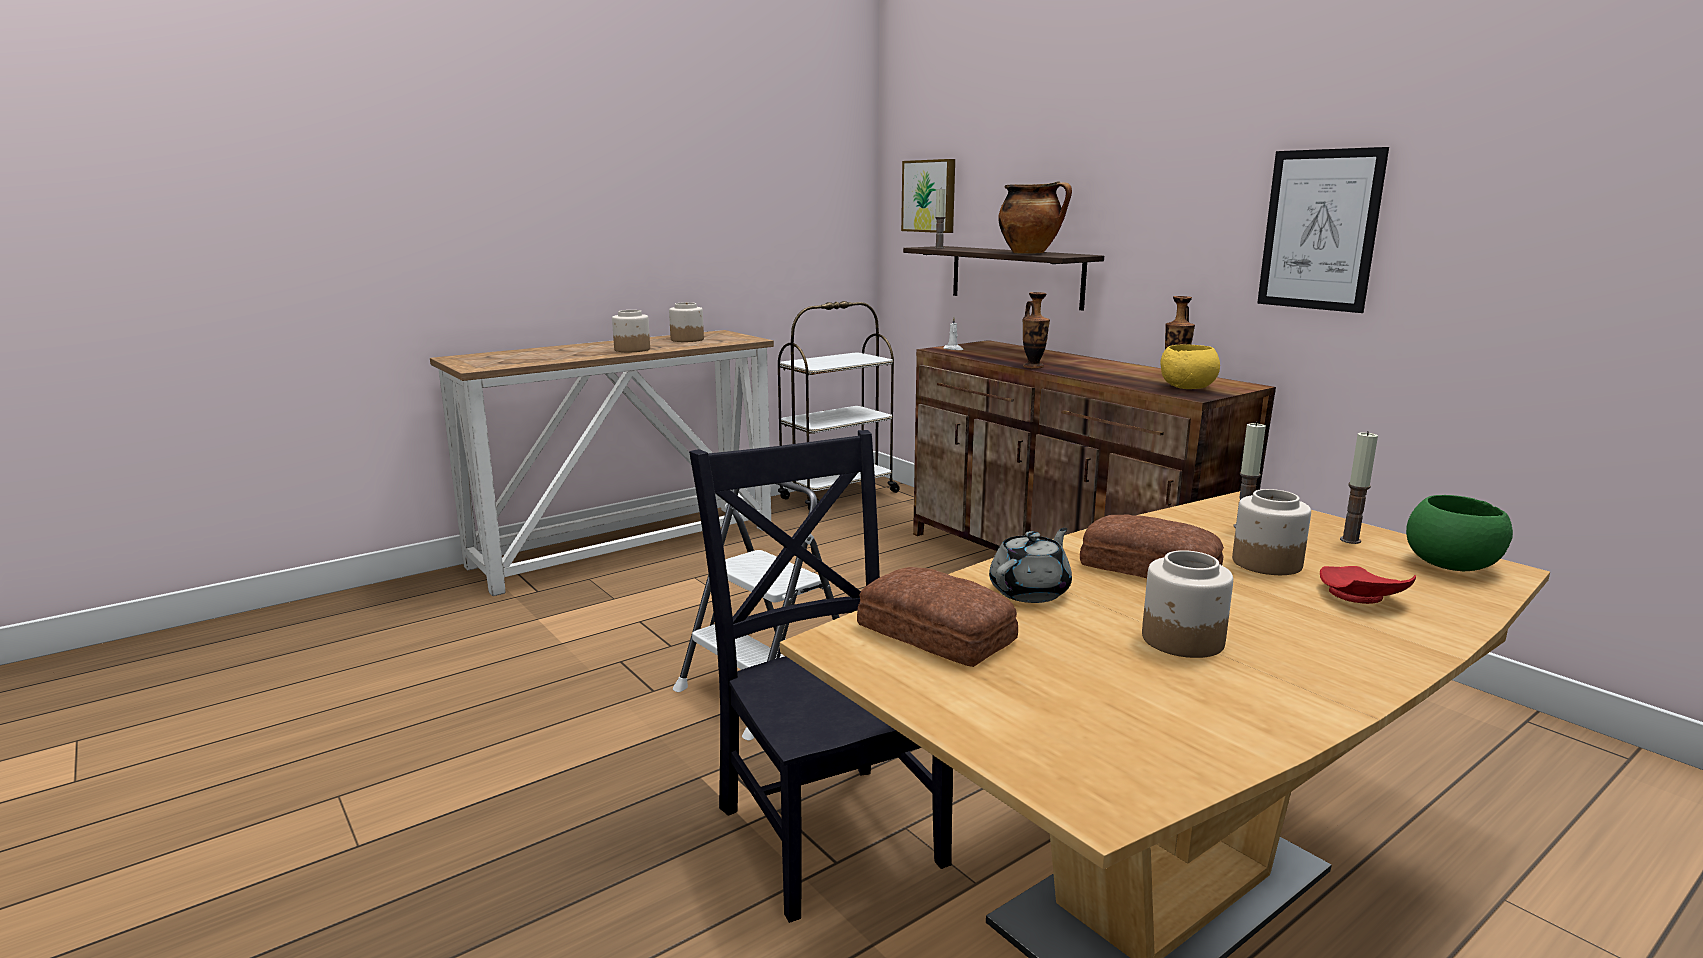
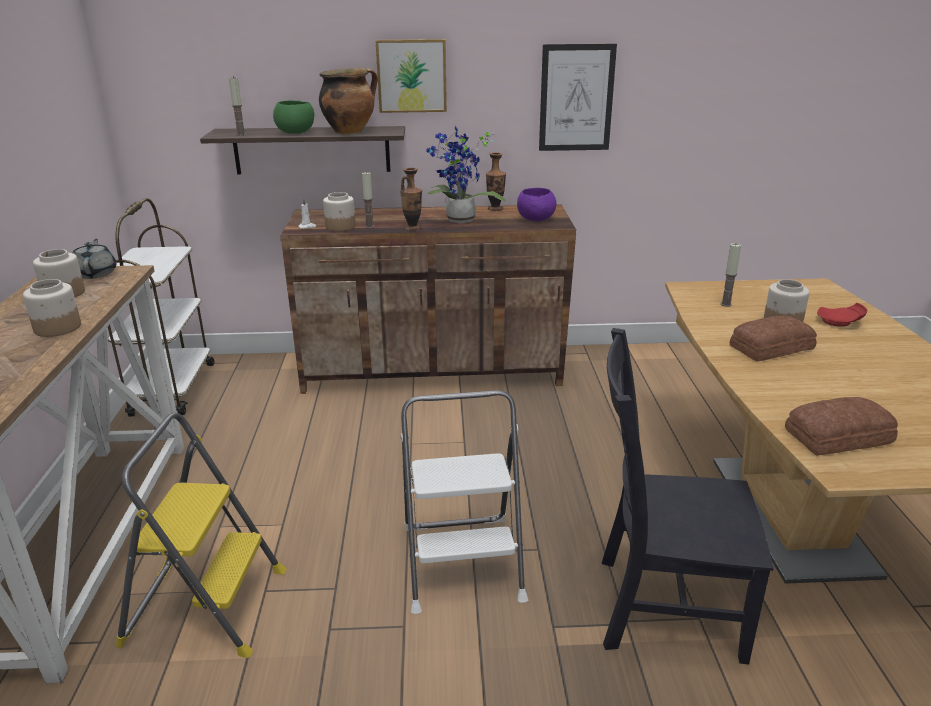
camera: 55 degrees left, 10 degrees up
(601, 605) = (199, 605): none -> yellow step ladder
(930, 196) = (184, 80): picture -> picture (412, 75)
(1030, 591) = (788, 389): grey teapot -> grey teapot (96, 273)
(1098, 372) = (459, 221): none -> potted plant
(1183, 640) = (875, 378): jar -> jar (341, 227)
(1186, 387) = (535, 219): yellow bowl -> purple bowl
(1350, 540) = (763, 292): candle -> candle (369, 226)
(1452, 566) = (810, 290): green bowl -> green bowl (296, 132)

